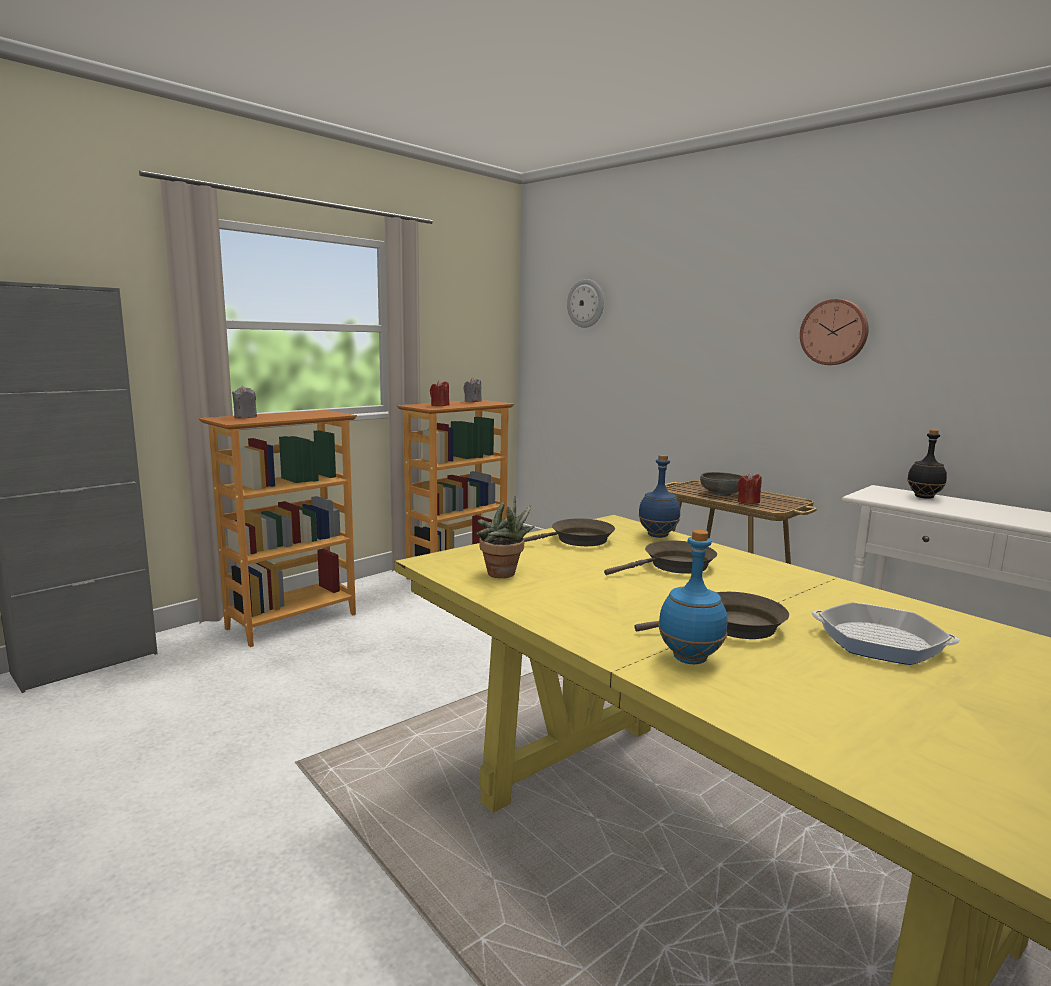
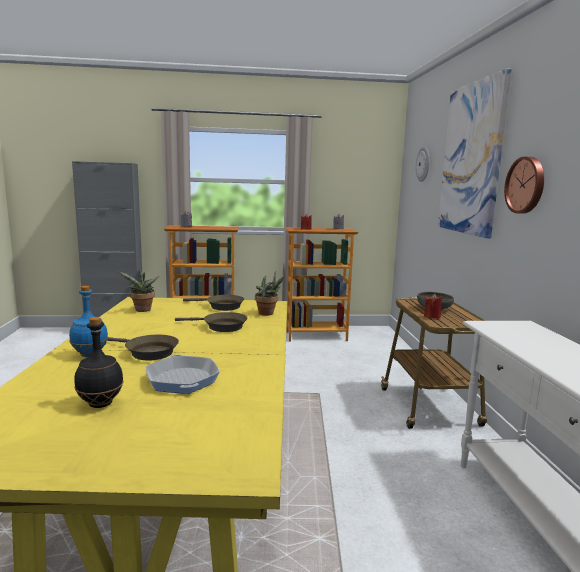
camera: 40 degrees right, 0 degrees up
(657, 535) = (268, 314): blue bottle -> potted plant
(712, 299) = (472, 159): none -> picture
(923, 497) = (538, 335): black bottle -> black bottle (101, 403)

